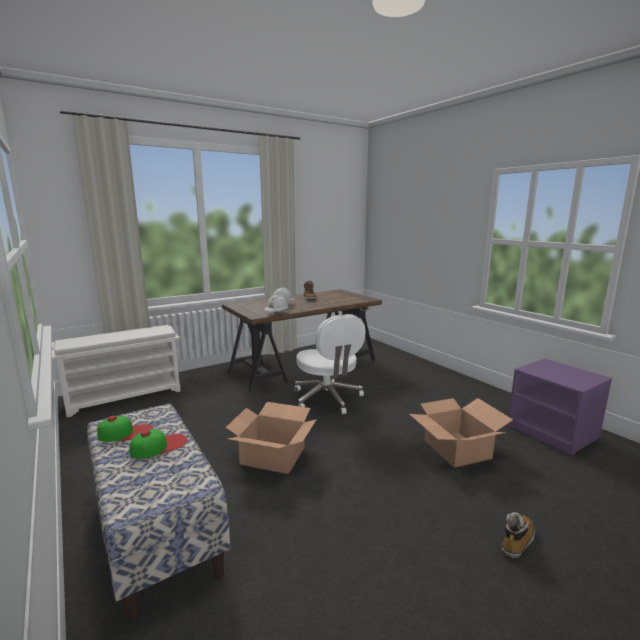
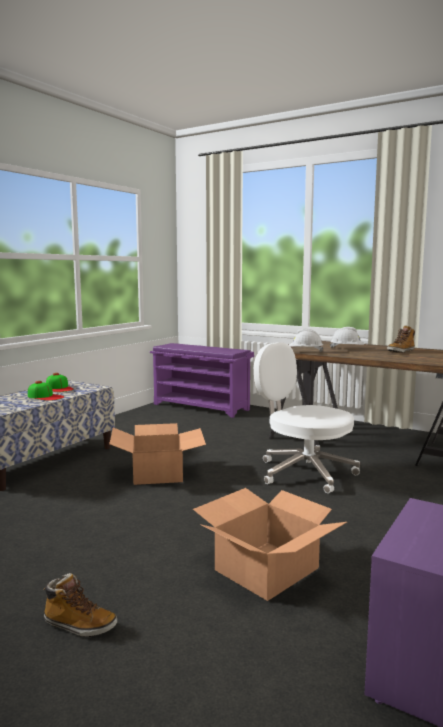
camera: 65 degrees right, 5 degrees down
(126, 396) = (202, 407): white shoe rack -> purple shoe rack
(328, 398) = (304, 472): white office chair -> white office chair turned 90 degrees clockwise

